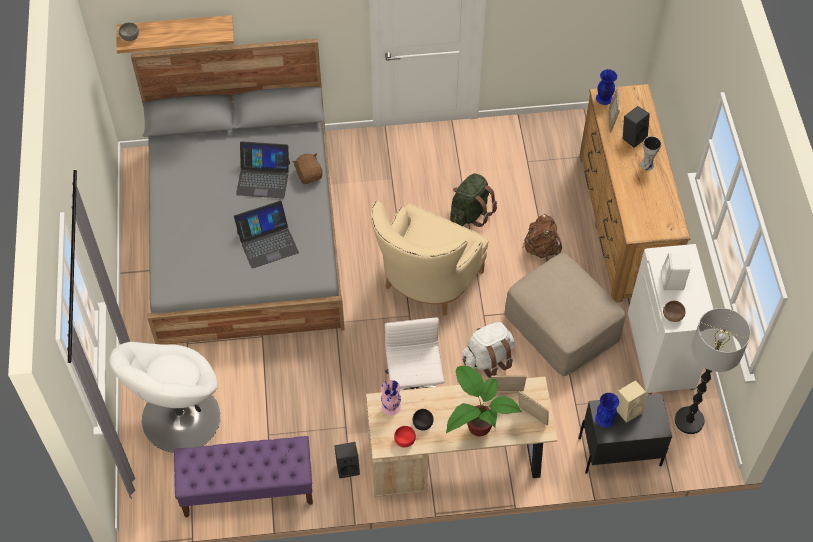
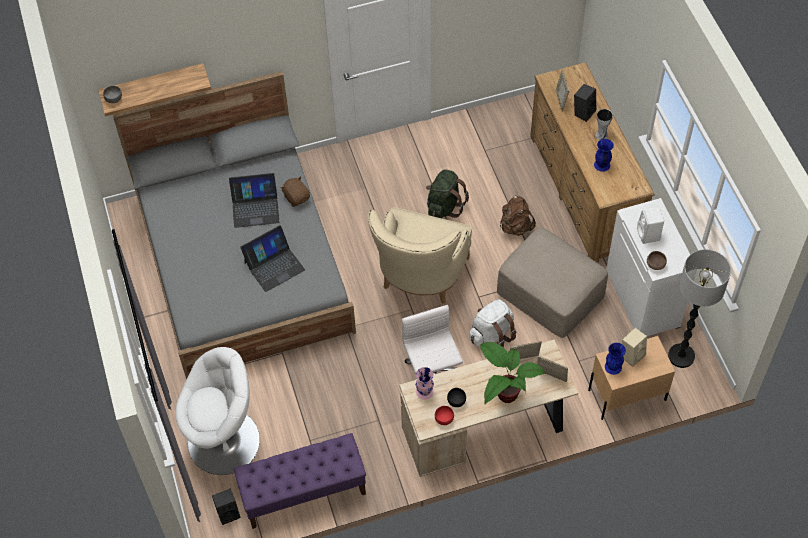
camera: 10 degrees left, 0 degrees up
(180, 418) = (225, 441): white armchair -> white armchair turned 120 degrees counterclockwise
(348, 467) = (389, 455): black speaker -> black speaker (228, 512)
(604, 98) = (549, 81): blue vase -> blue vase (601, 165)
(619, 451) = (626, 395): black nightstand -> beige nightstand

